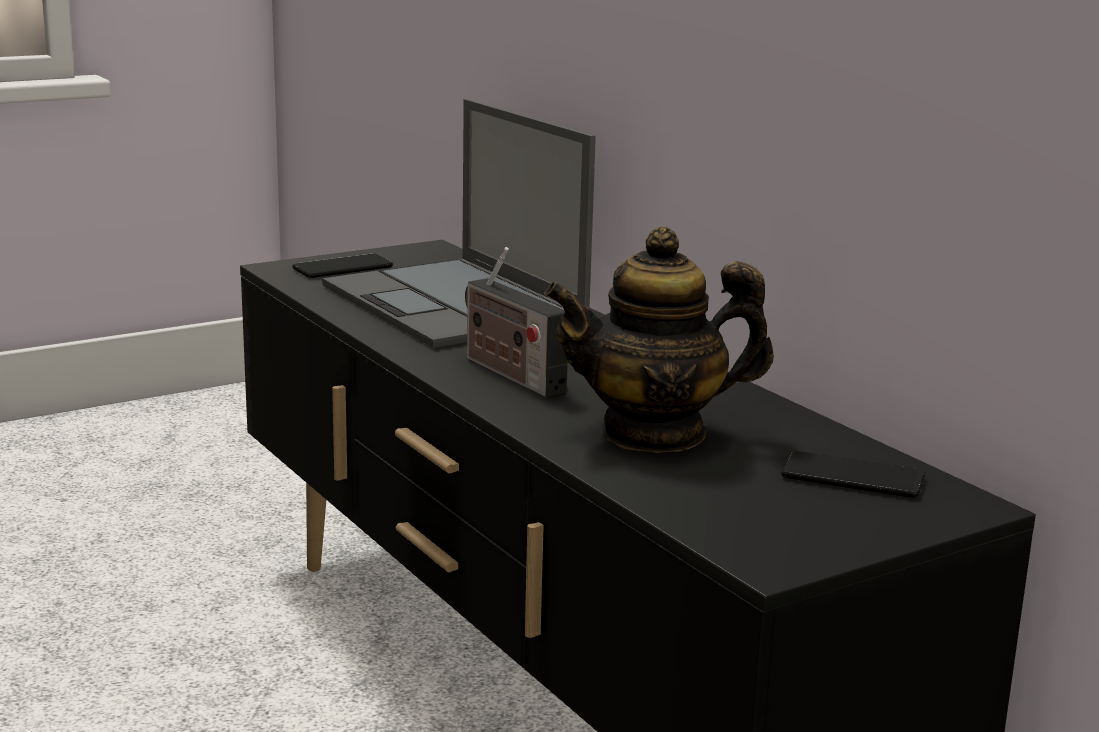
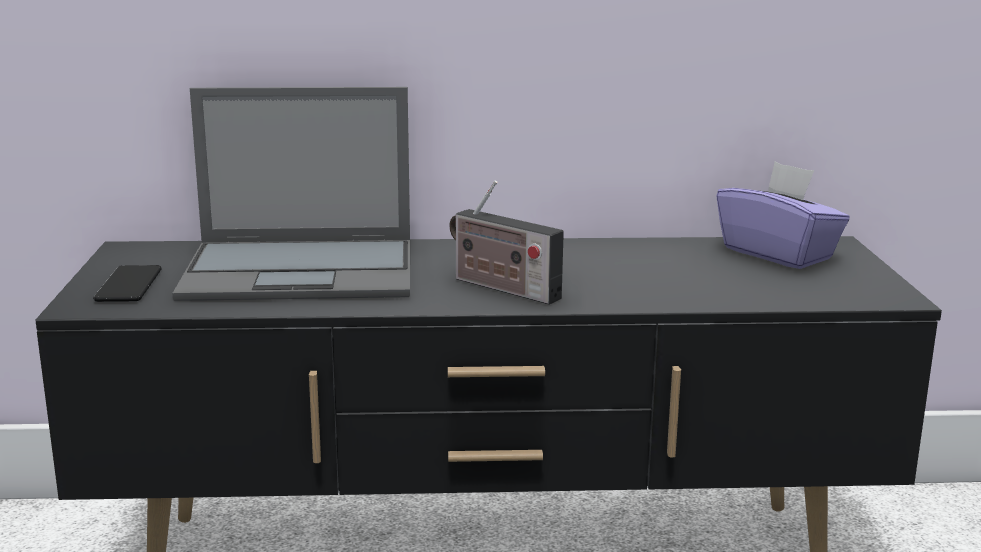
camera: 60 degrees left, 0 degrees up
(509, 374) = (501, 288): radio -> radio turned 45 degrees clockwise
(654, 433) = (665, 277): teapot -> none
(852, 477) = (778, 254): phone -> purple tissue box

